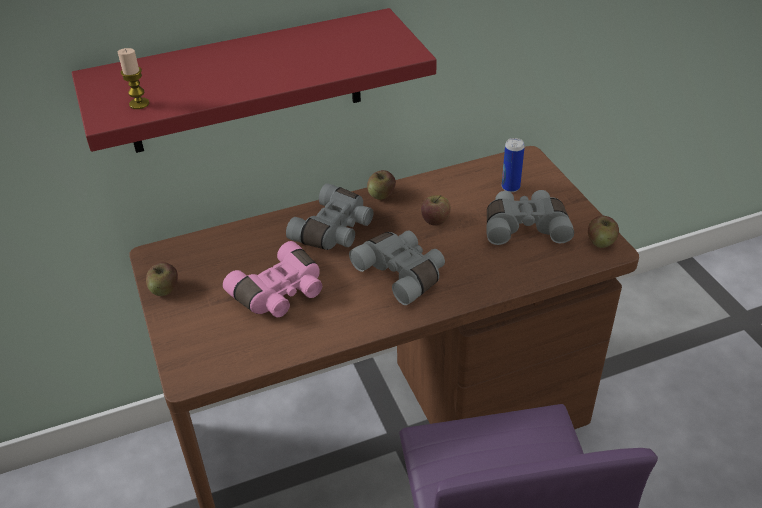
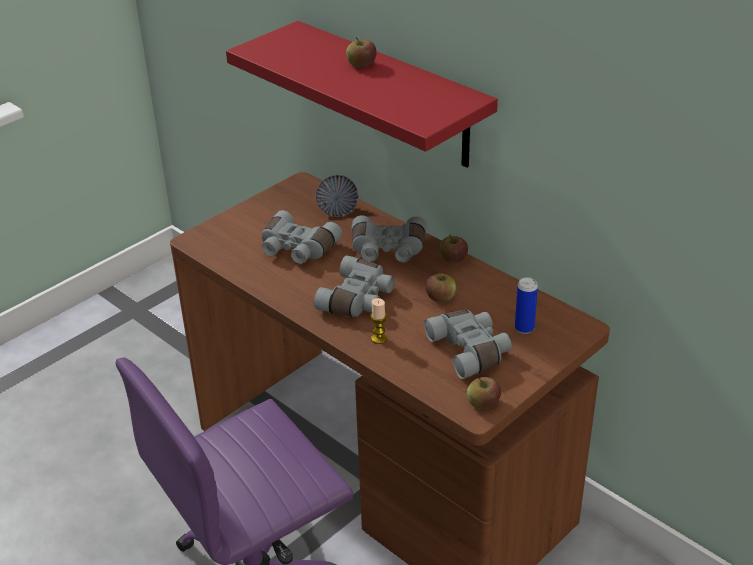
camera: 65 degrees right, 5 degrees down
(139, 104) = (272, 53): candle -> candle (379, 338)
(164, 289) = (270, 200): apple -> apple (361, 65)
(232, 243) = (337, 209): none -> bowl
(281, 294) = (296, 249): pink binoculars -> grey binoculars

